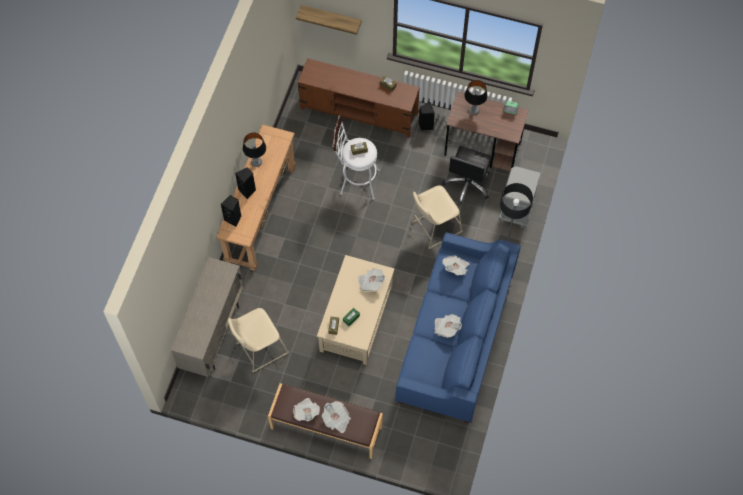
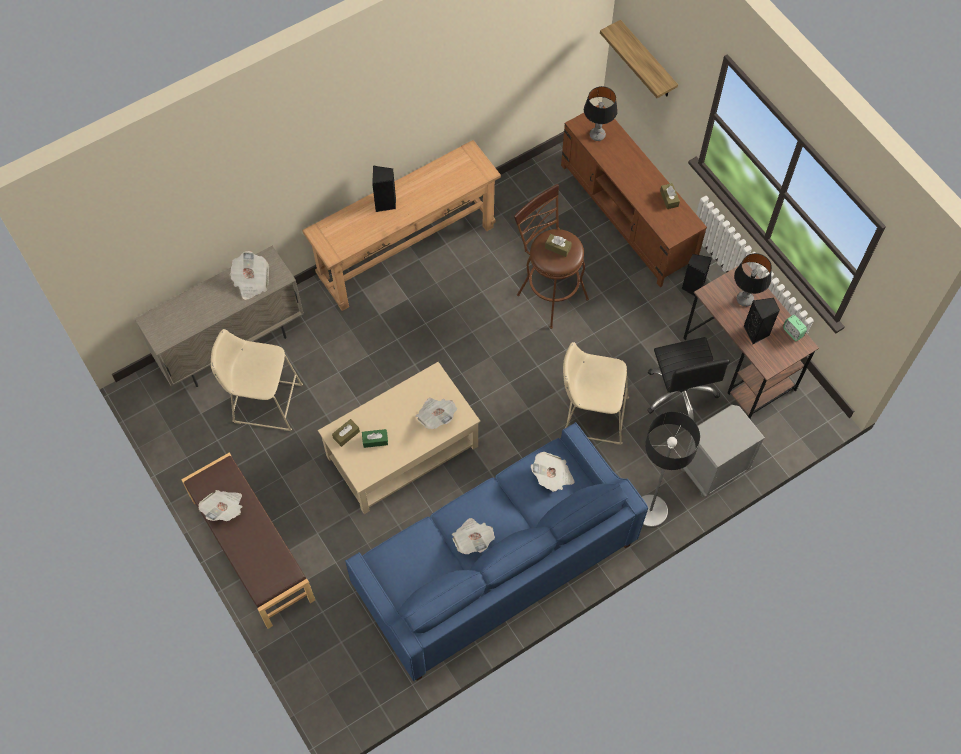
camera: 40 degrees right, 0 degrees up
(233, 219) = (340, 223): black speaker -> black speaker (757, 332)
(256, 162) = (426, 178): table lamp -> table lamp (597, 135)
(336, 420) = (248, 546): newspaper -> newspaper (251, 281)
(355, 181) = (548, 293): white stool -> brown stool
(467, 185) = (680, 394): black office chair -> black office chair turned 75 degrees counterclockwise

